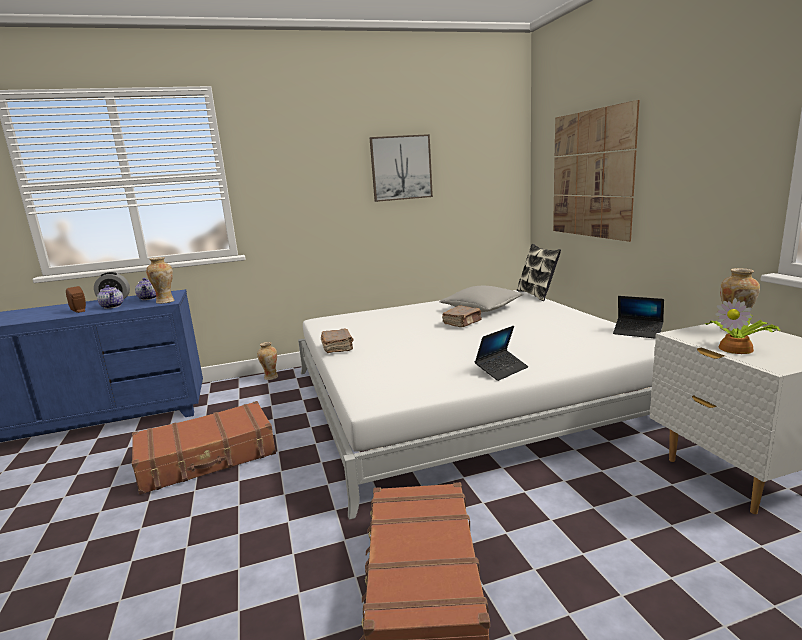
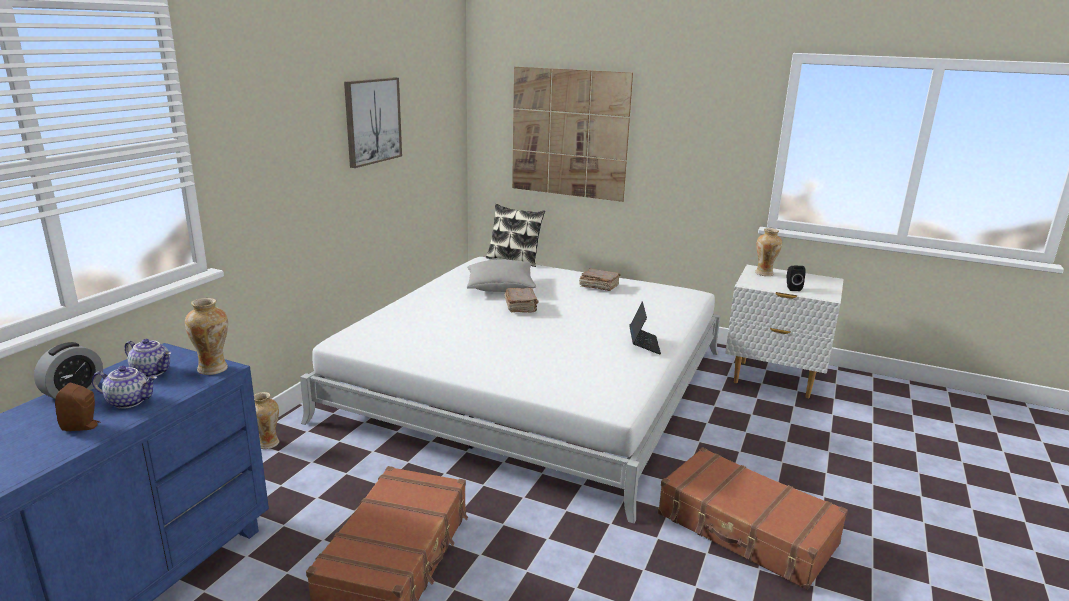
camera: 50 degrees left, 5 degrees up
(338, 348) = (457, 368): brown book -> brown book (598, 286)
(637, 332) = (668, 285): laptop -> none
(737, 348) = (792, 288): potted plant -> black speaker

